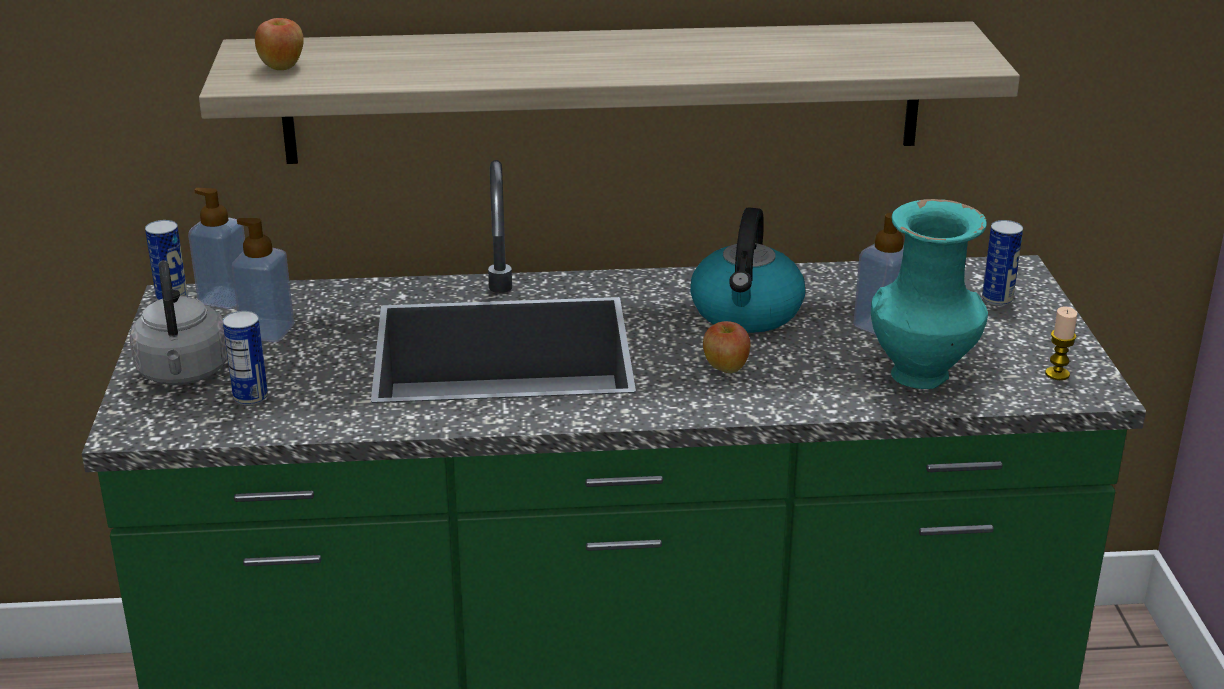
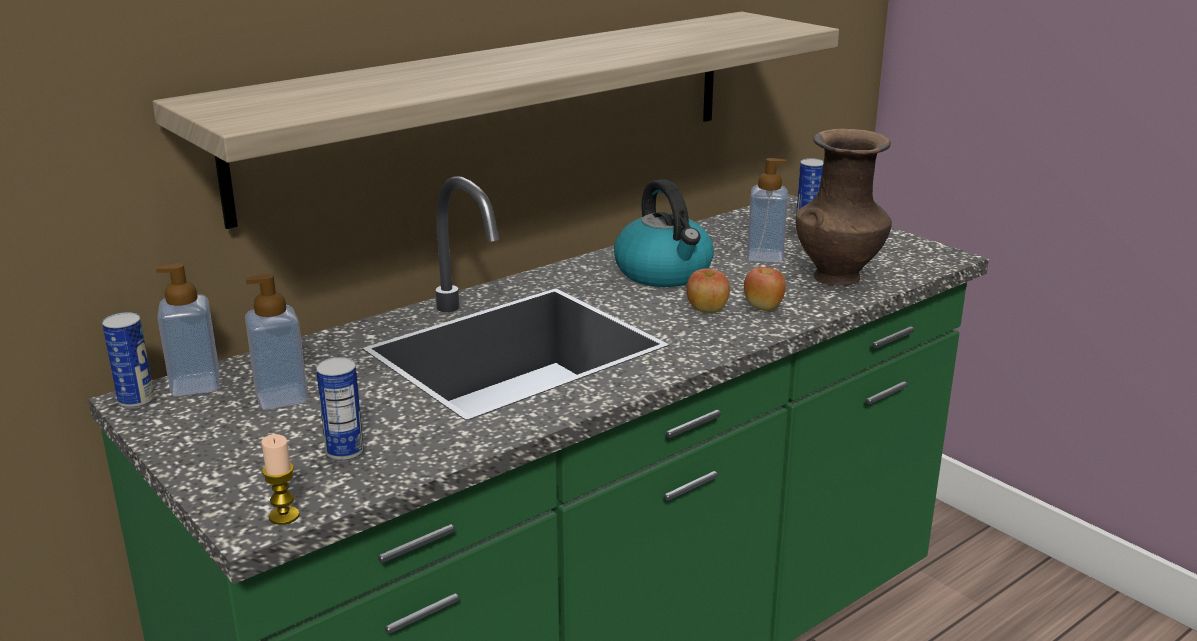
camera: 35 degrees left, 5 degrees down
(184, 374) = (244, 457): grey kettle -> none
(282, 67) = (266, 106): apple -> apple (763, 308)
(923, 375) = (838, 277): turquoise vase -> brown vase
(1057, 374) = (911, 253): candle -> candle (284, 516)

